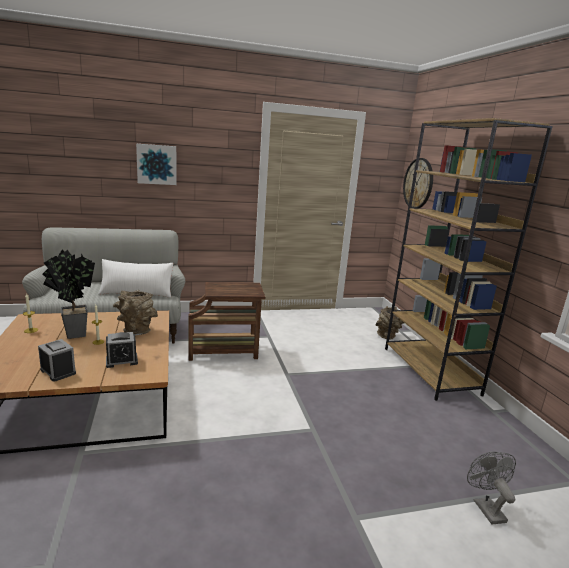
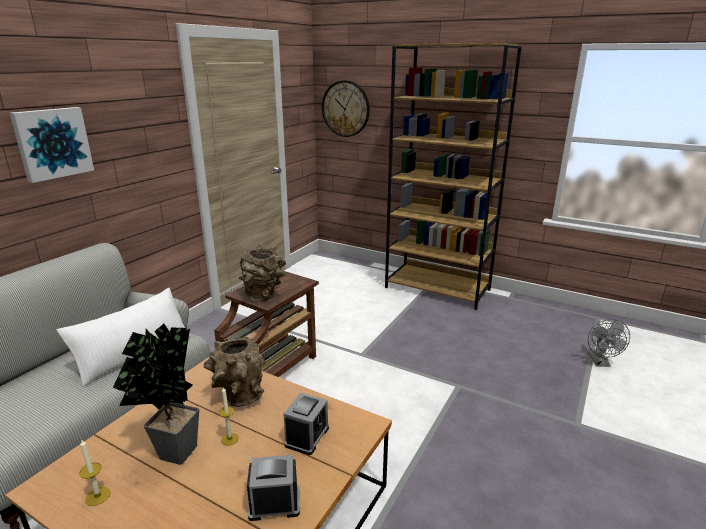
camera: 45 degrees left, 5 degrees up
(388, 336) = (368, 275): brown vase -> brown vase (264, 295)
(485, 507) = (600, 362): grey fan -> grey fan turned 120 degrees counterclockwise

